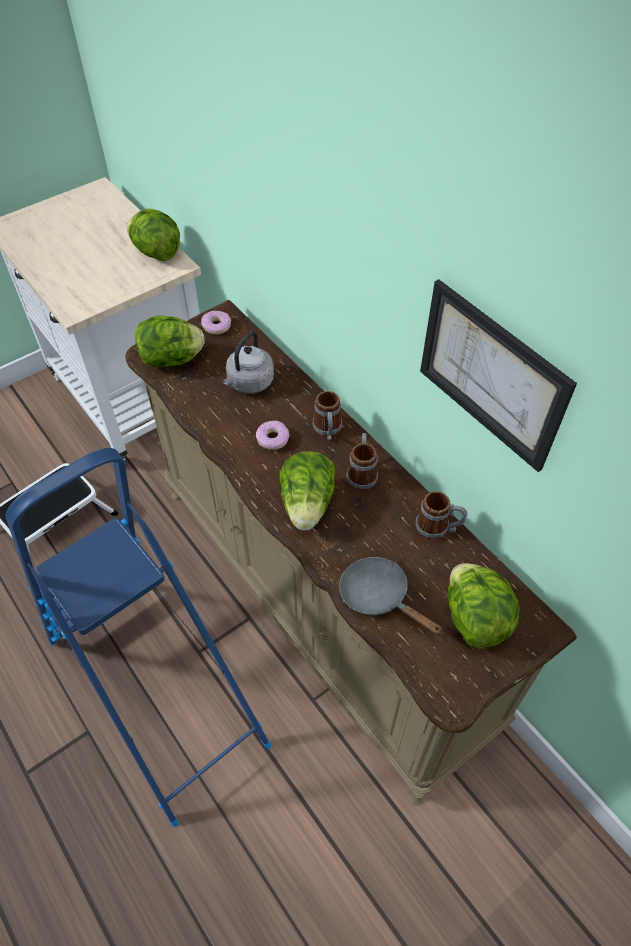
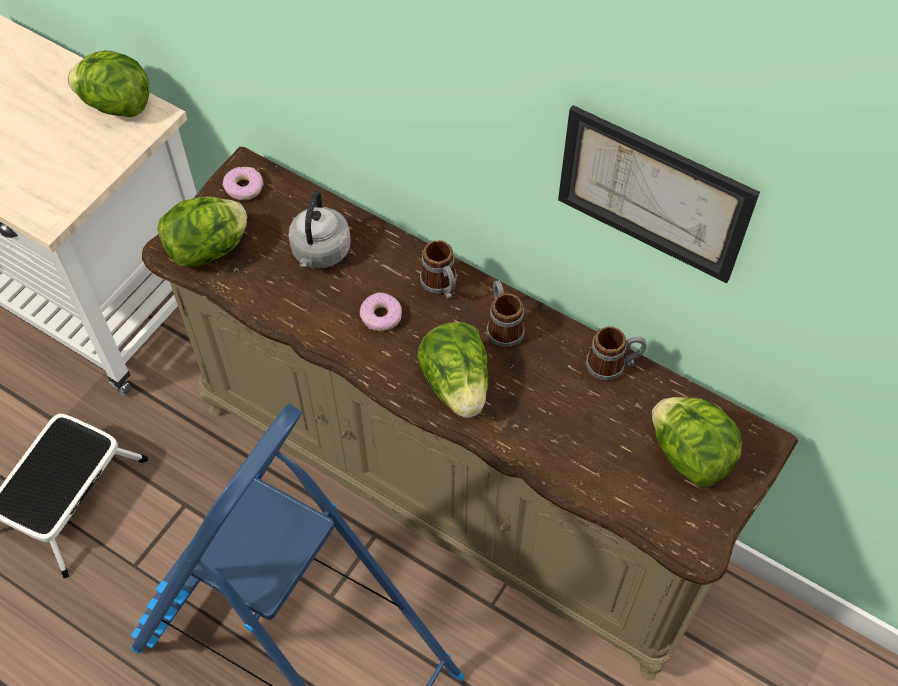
camera: 20 degrees left, 5 degrees up
(379, 596) = (580, 465): grey frying pan -> none

